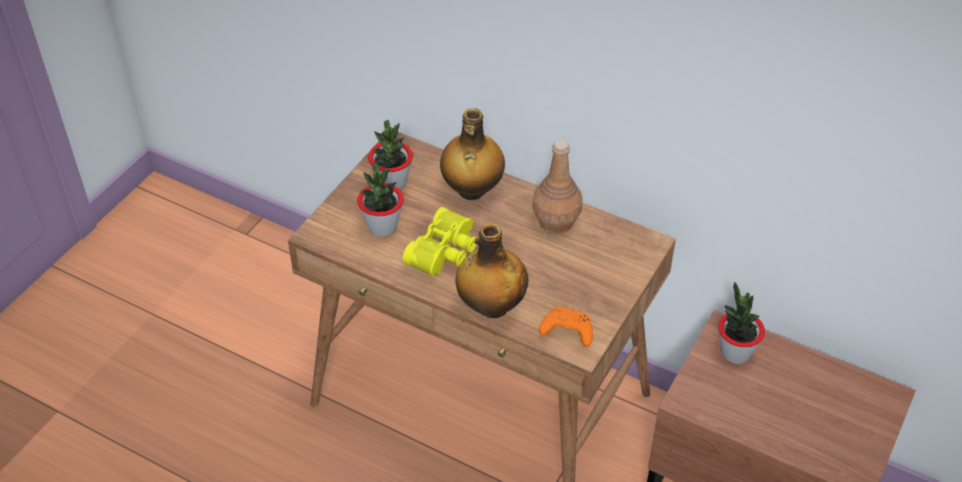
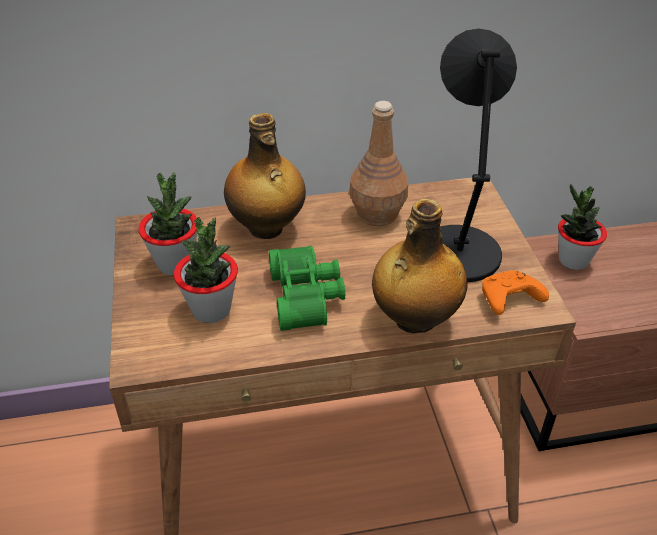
camera: 40 degrees left, 5 degrees down
(445, 252) = (308, 296): yellow binoculars -> green binoculars
(576, 280) = (458, 251): none -> black table lamp

